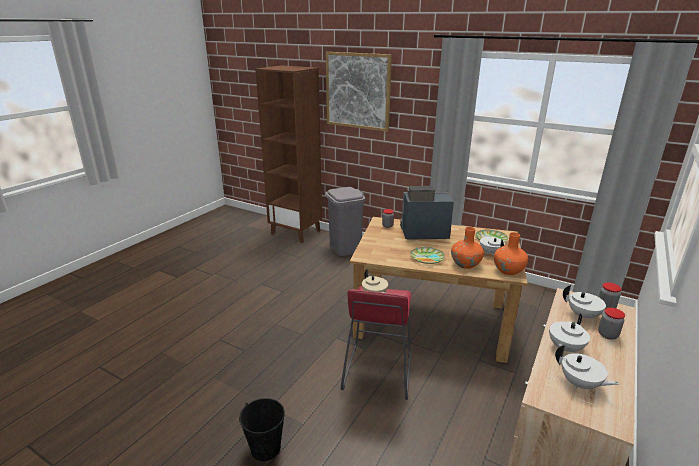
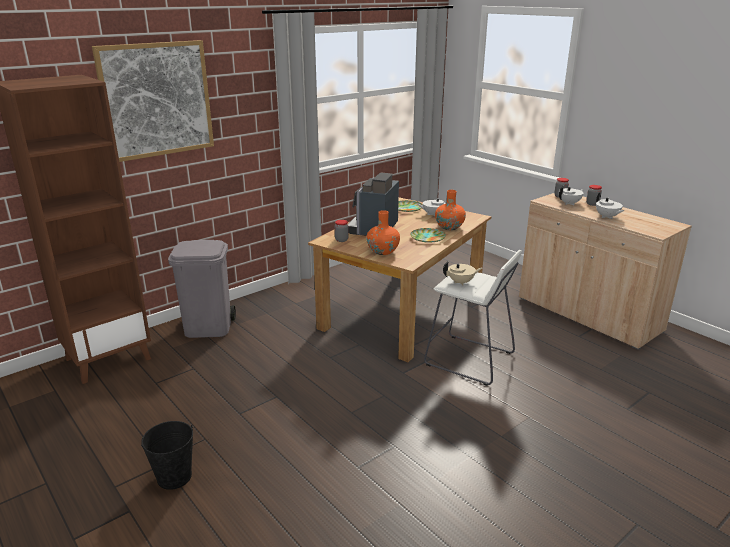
camera: 70 degrees left, 0 degrees up
(265, 447) = (557, 446): black bucket -> black bucket (174, 477)
(377, 372) = (469, 359): red stool -> white stool
(508, 270) = (468, 216): orange vase -> orange vase (383, 251)
(580, 384) = (643, 222): white teapot -> none

